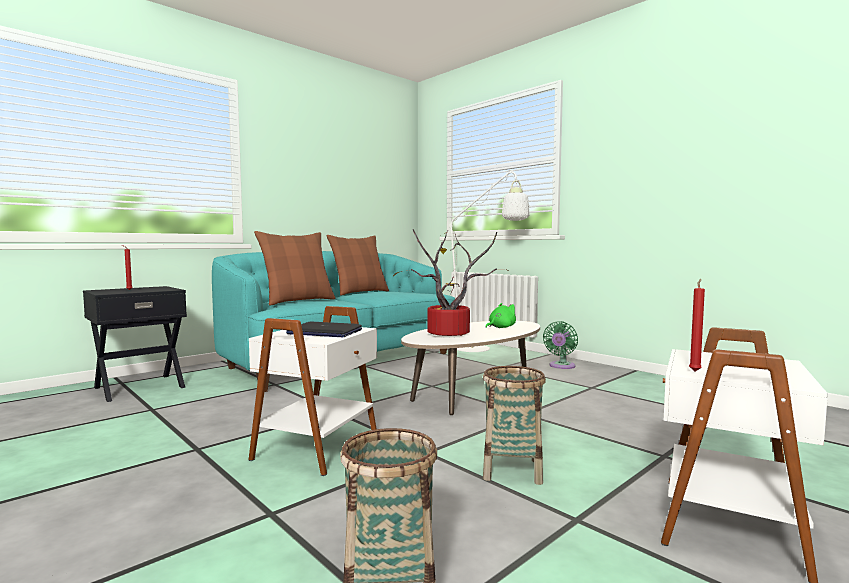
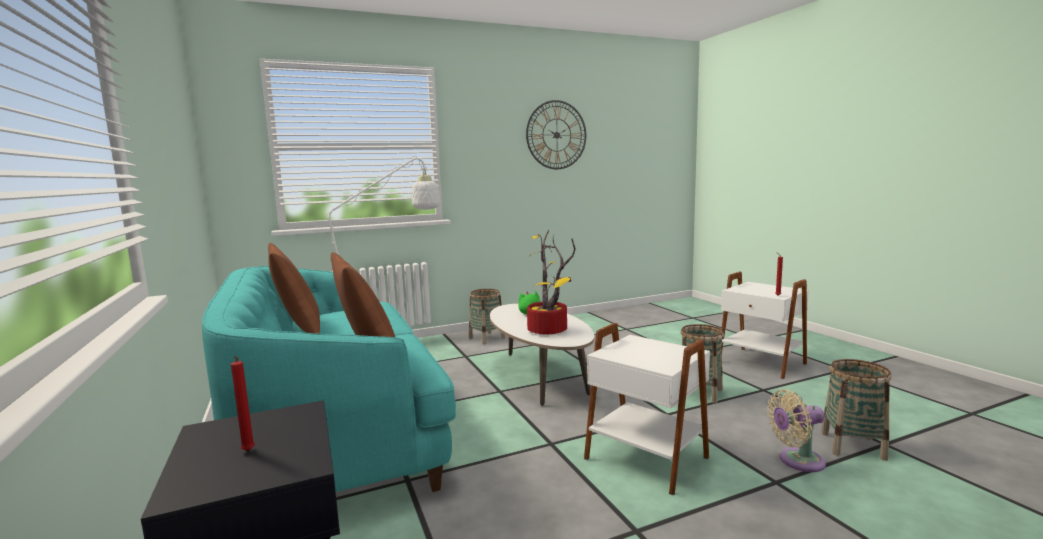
camera: 70 degrees left, 5 degrees up
(324, 332) = (648, 349): laptop -> none
(325, 532) = (797, 461): none -> beige fan
(561, 366) = (487, 338): green fan -> basket
(711, 122) = (556, 135): none -> wall clock

